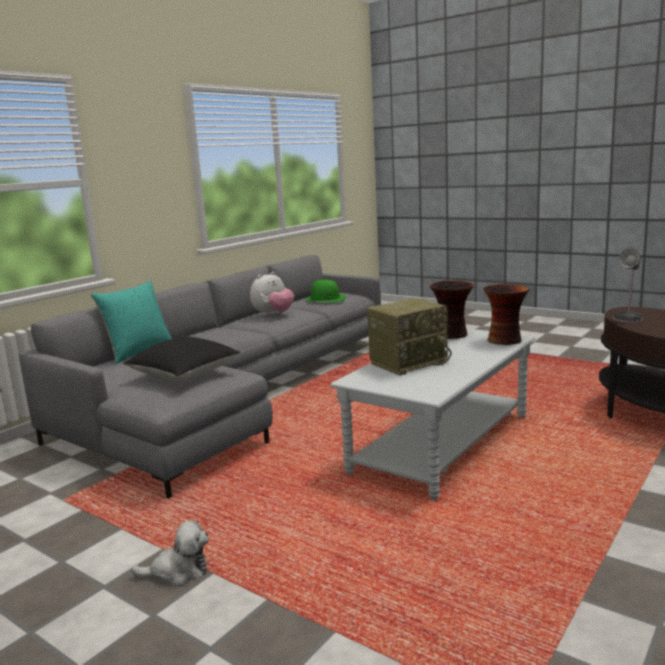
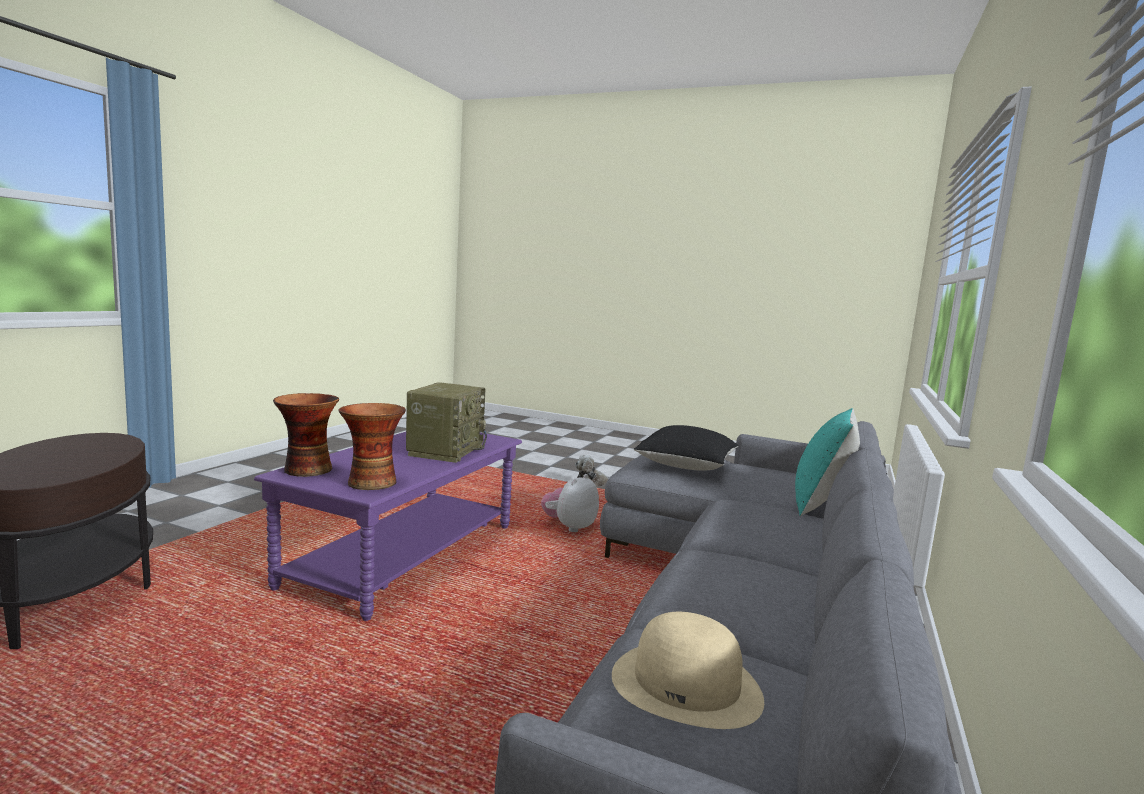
camera: 165 degrees right, 5 degrees down
(273, 314) = (741, 584): plush toy -> plush toy (569, 527)
(325, 299) = (687, 684): green hat -> beige hat
(409, 362) = (445, 450): radio -> radio turned 150 degrees clockwise
(442, 443) = (404, 555): grey coffee table -> purple coffee table
(628, 318) = (89, 463): table lamp -> none

